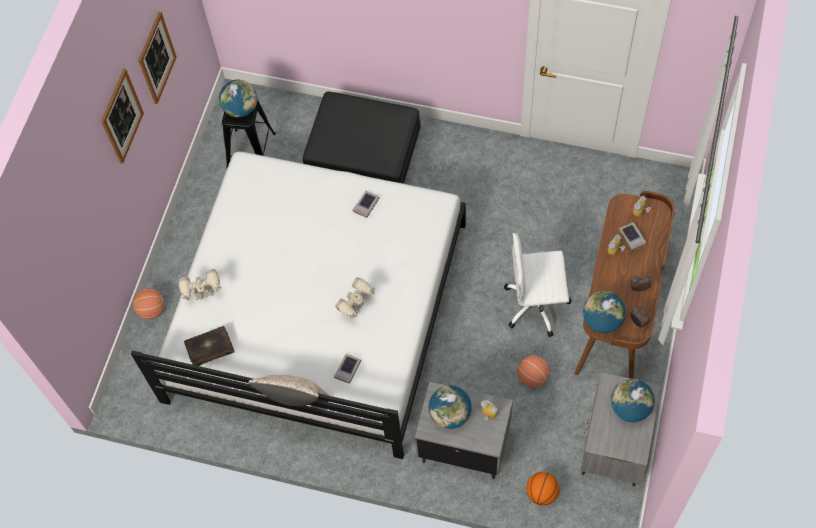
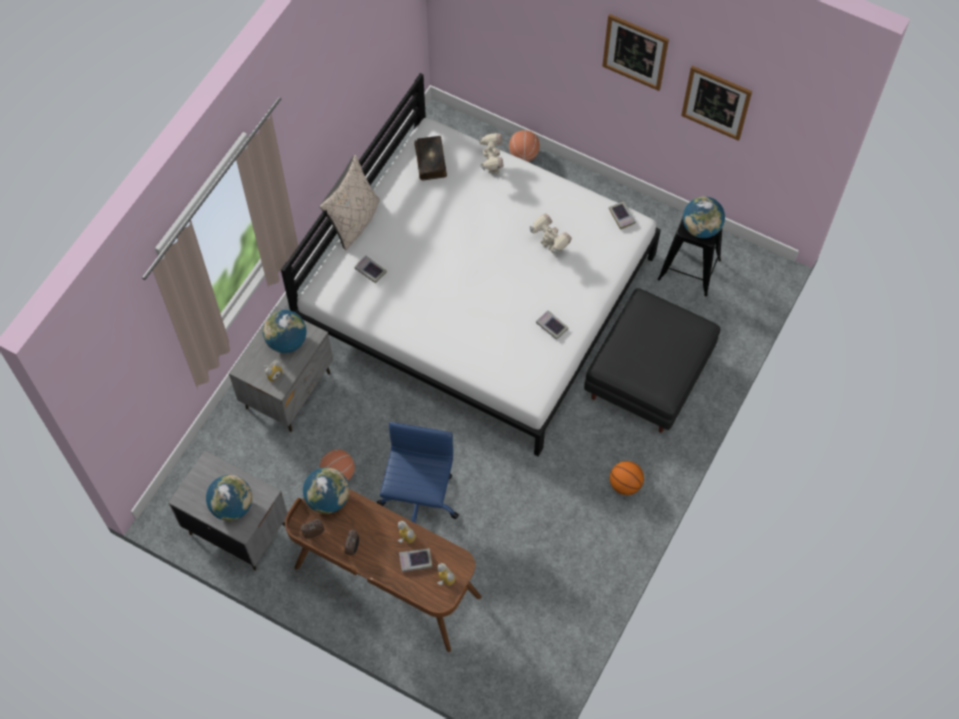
camera: 100 degrees right, 0 degrees up
(237, 176) = (621, 216): none -> book
(356, 308) = (433, 292): toy robot -> toy robot (549, 247)
(537, 305) = (419, 501): white office chair -> blue office chair
(542, 493) = (216, 447): basketball -> basketball (625, 484)

